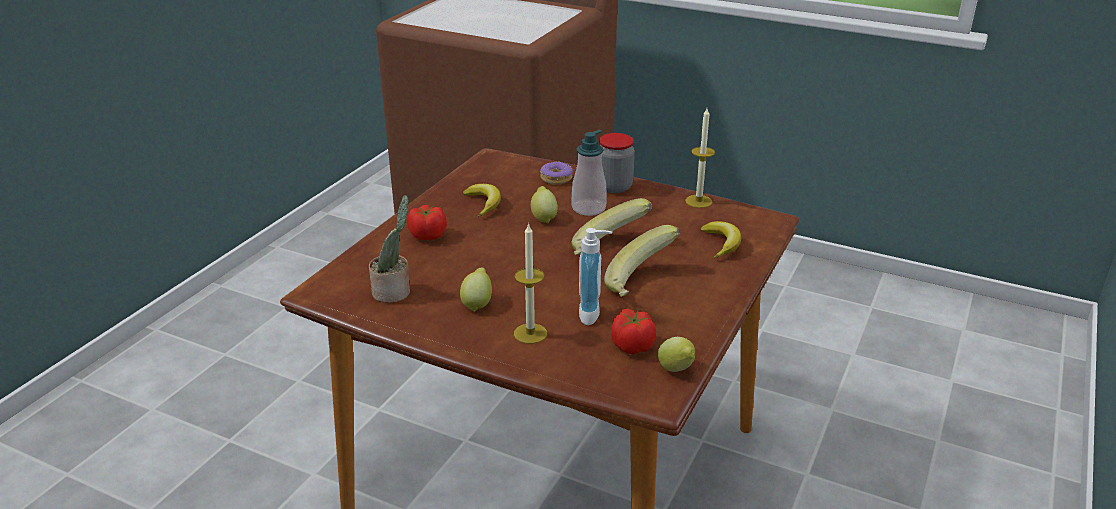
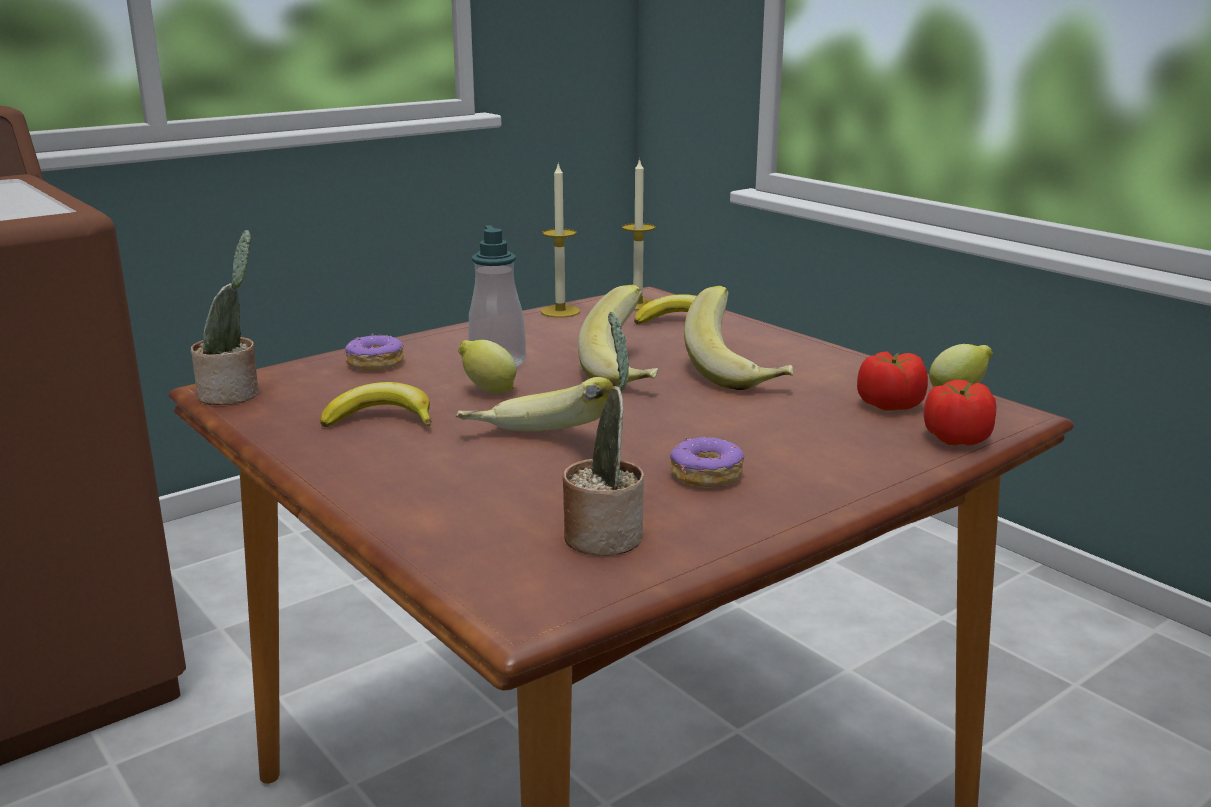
camera: 65 degrees left, 10 degrees down
(427, 235) = (431, 477): tomato -> tomato (956, 439)
(477, 304) = (705, 475): lemon -> donut
(478, 250) = (535, 448): none -> banana
(486, 162) = (233, 394): none -> potted plant
(530, 333) = (820, 455): candle -> candle (637, 304)
(594, 314) = (796, 410): soap dispenser -> none
(614, 187) = (456, 339): jar -> none

